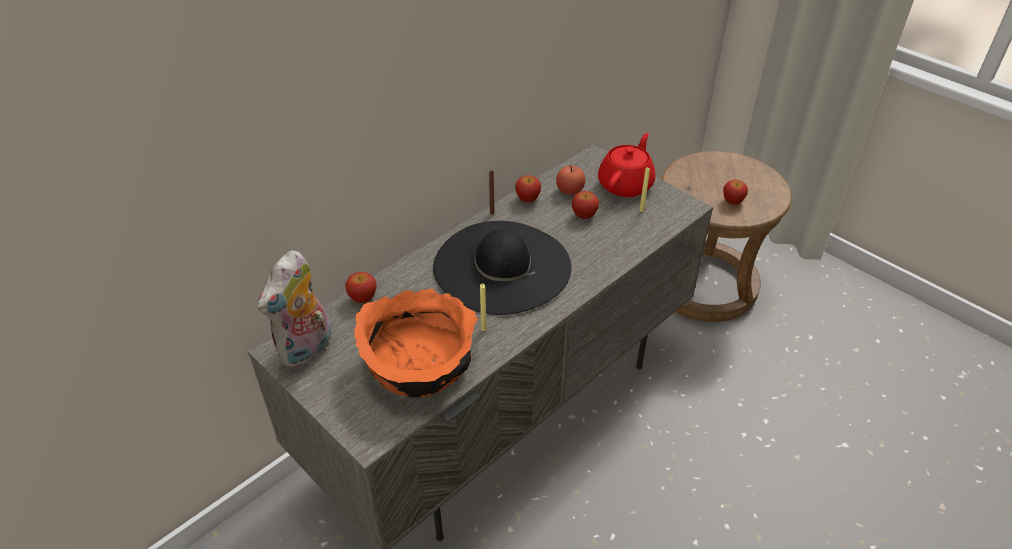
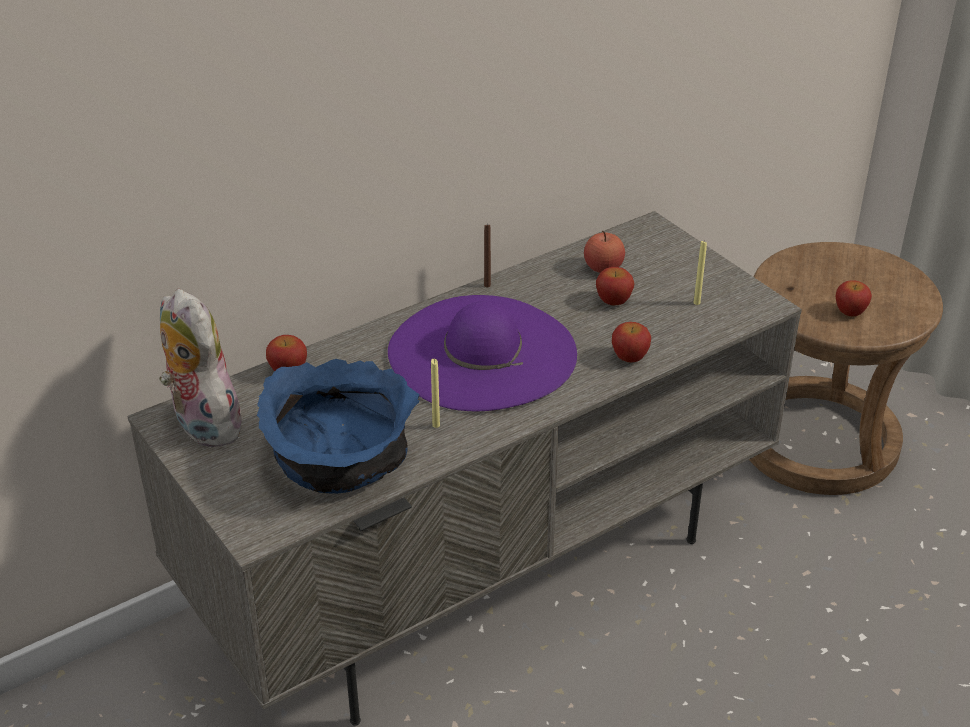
camera: 10 degrees right, 5 degrees down
(307, 351) = (202, 424): plush toy -> plush toy turned 105 degrees clockwise
(419, 364) = (341, 457): orange bowl -> blue bowl
(502, 266) = (482, 353): black hat -> purple hat
(527, 199) = (541, 273): apple -> apple (629, 357)
(626, 184) = (685, 268): red teapot -> none

